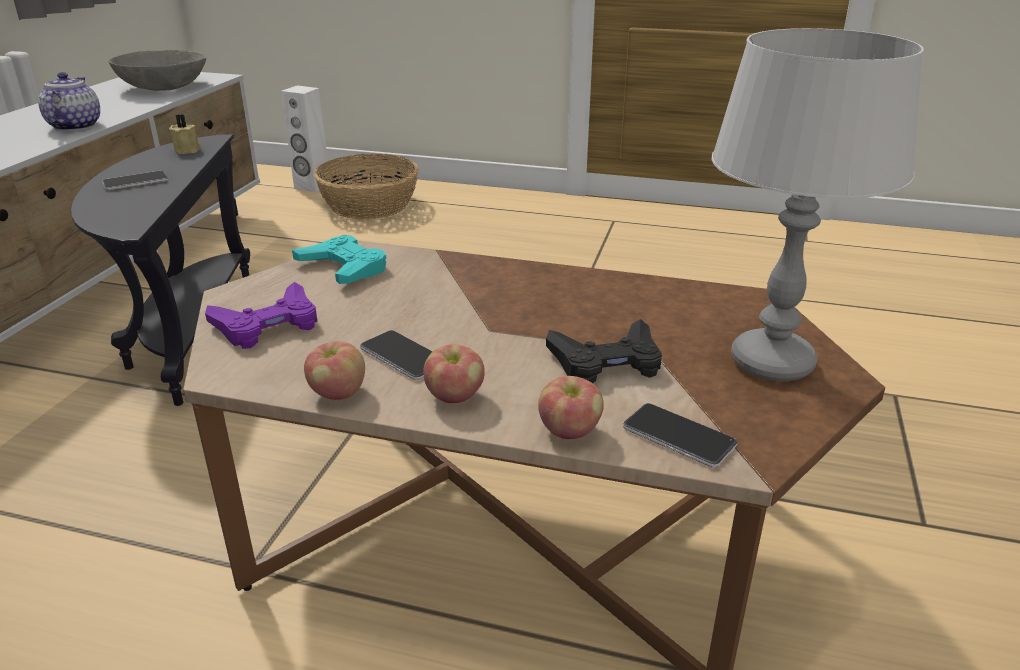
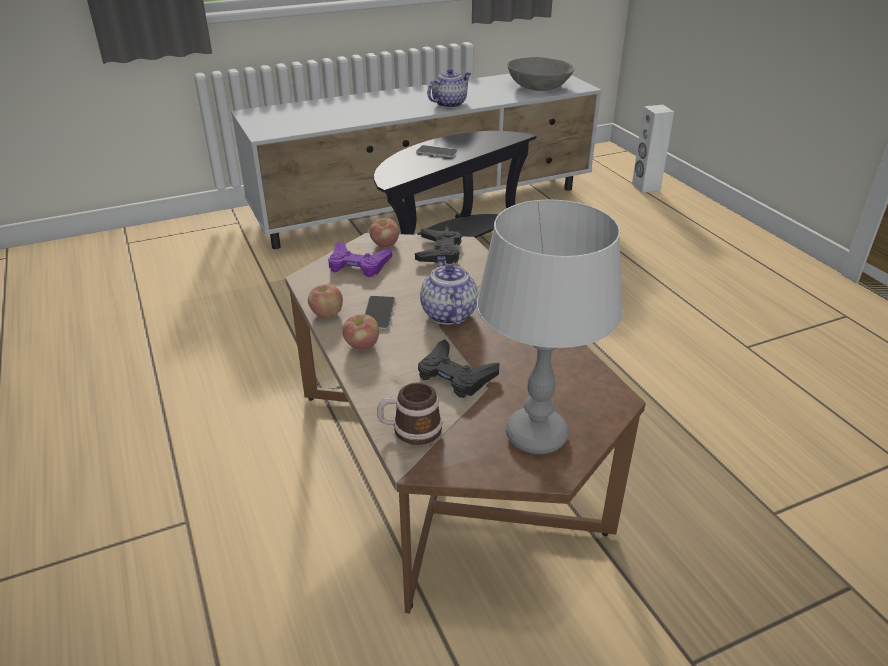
camera: 50 degrees right, 5 degrees up
(188, 150) = (494, 139): beige candle -> none
(343, 268) = (439, 251): turquoise game controller -> black game controller
(369, 205) = (664, 218): basket -> none
(478, 315) = (448, 313): none -> teapot
(569, 431) = (373, 393): apple -> apple (385, 244)
(678, 436) = (410, 430): phone -> mug

